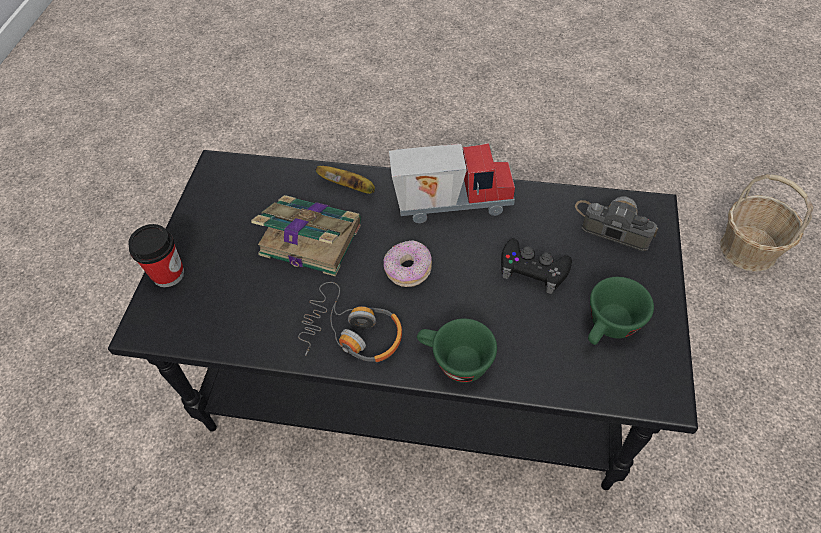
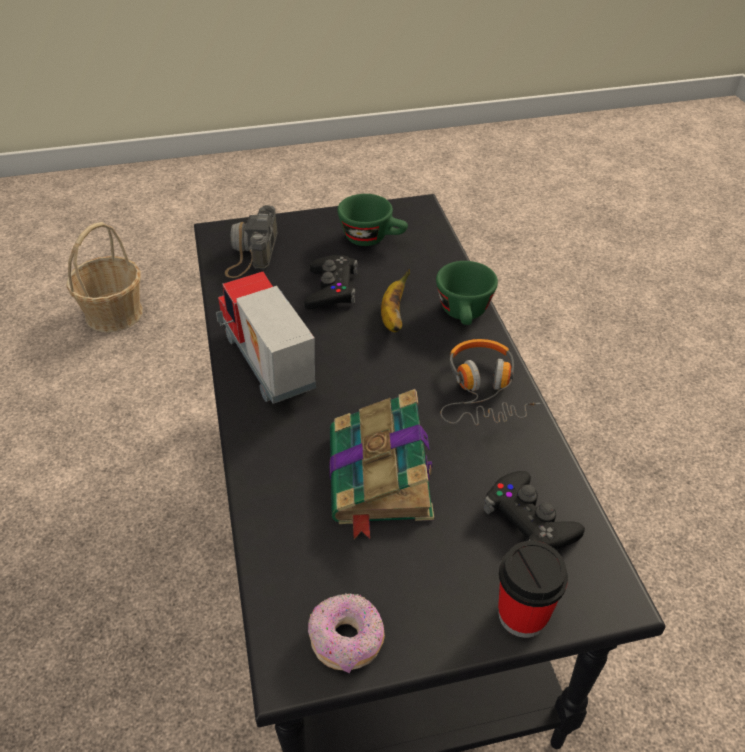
camera: 115 degrees left, 10 degrees down
(223, 308) = (529, 520): none -> black game controller
(350, 188) = (276, 467): banana -> banana (393, 316)
(408, 270) = (380, 374): donut -> donut (346, 640)

